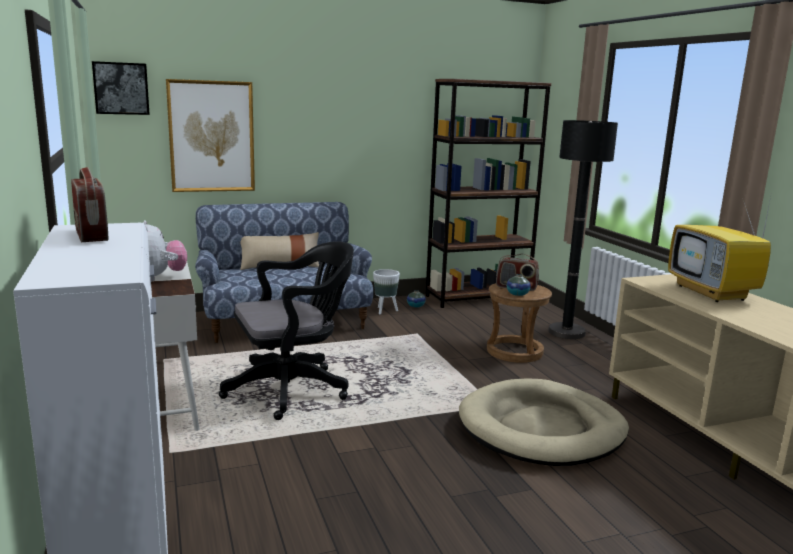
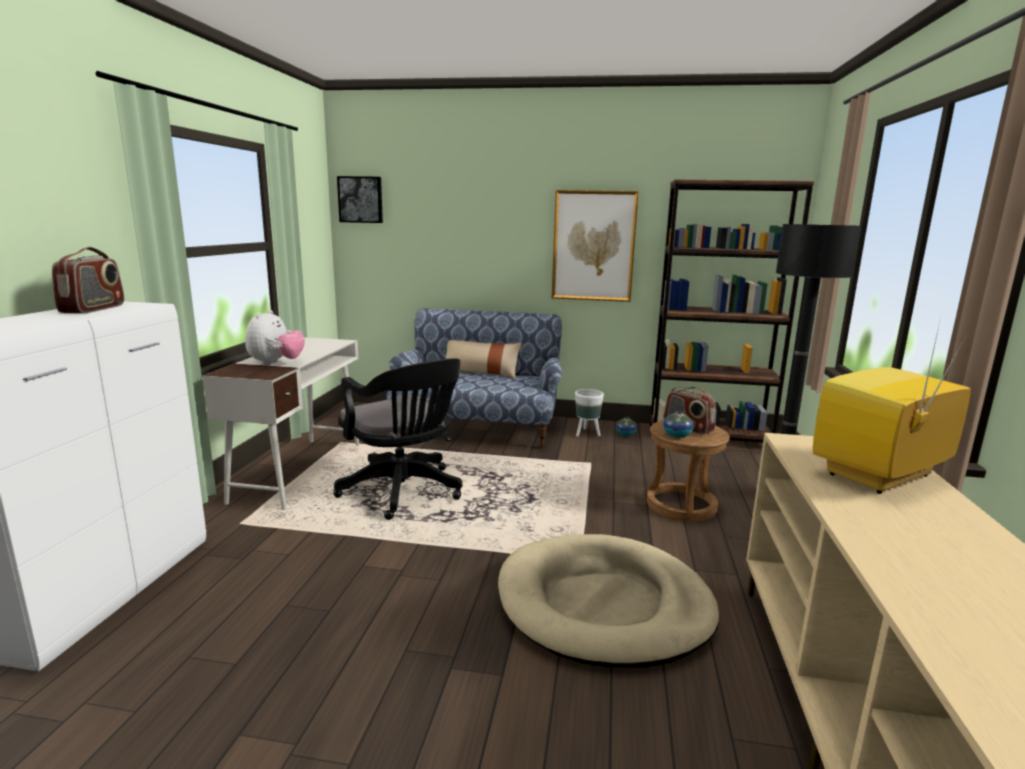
camera: 30 degrees right, 0 degrees up
(211, 136) = (434, 244): picture -> picture (593, 246)
(292, 389) = (404, 492): black office chair -> black office chair turned 45 degrees clockwise
(713, 293) = (879, 476): television -> television turned 45 degrees clockwise

